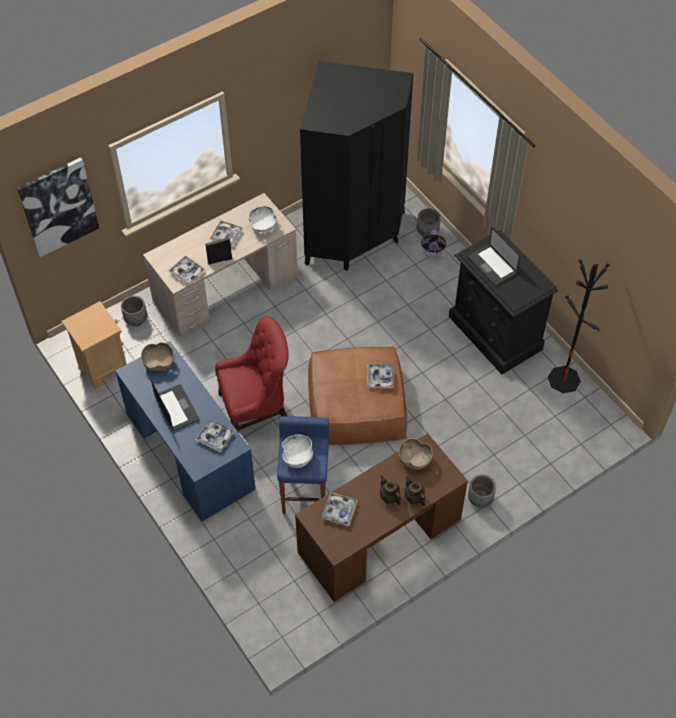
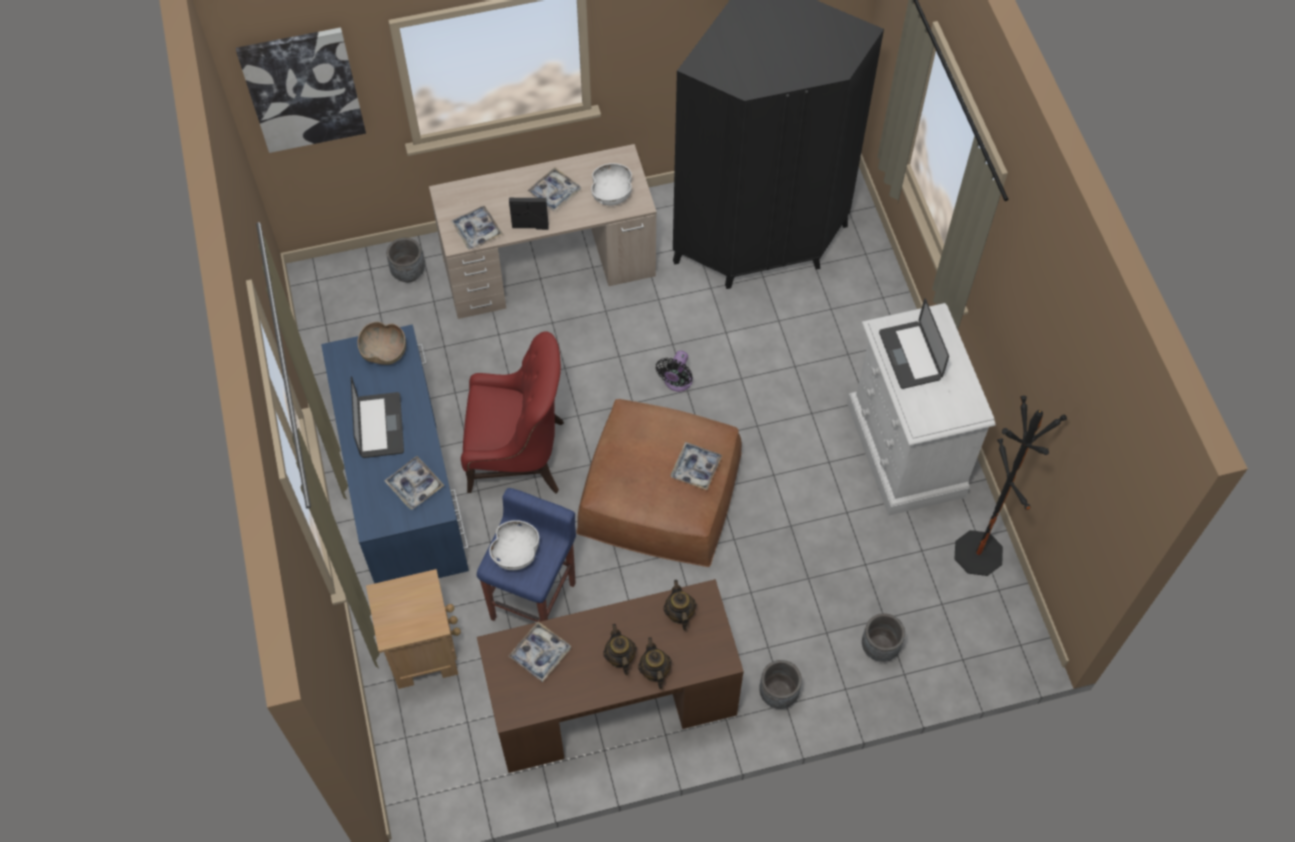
camera: 20 degrees right, 5 degrees up
(103, 366) = (338, 326): beige nightstand -> beige nightstand (424, 652)
(414, 460) = (679, 613): brown bowl -> teapot
(427, 232) = (869, 266): grey planter -> grey planter (880, 647)
(432, 252) = (863, 299): black fan -> black fan (676, 382)
(495, 333) = (905, 449): black dresser -> white dresser

